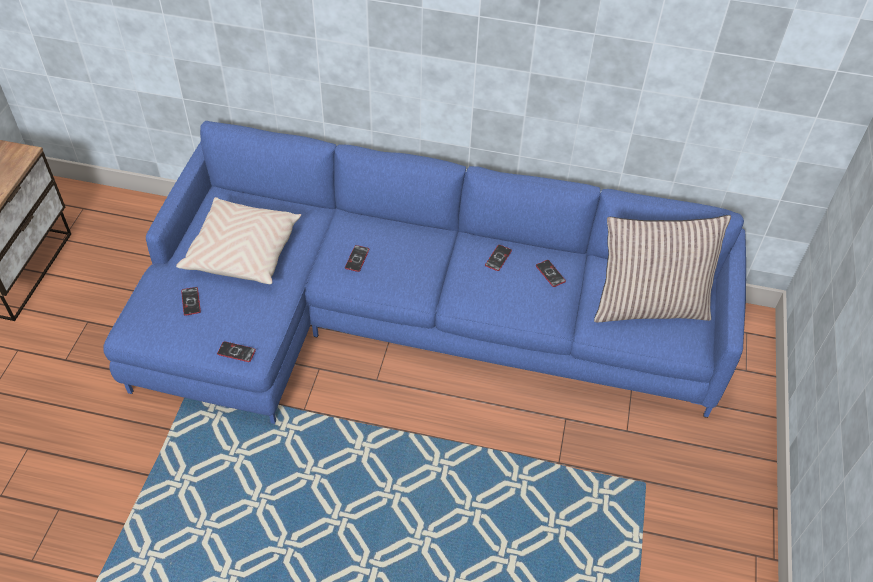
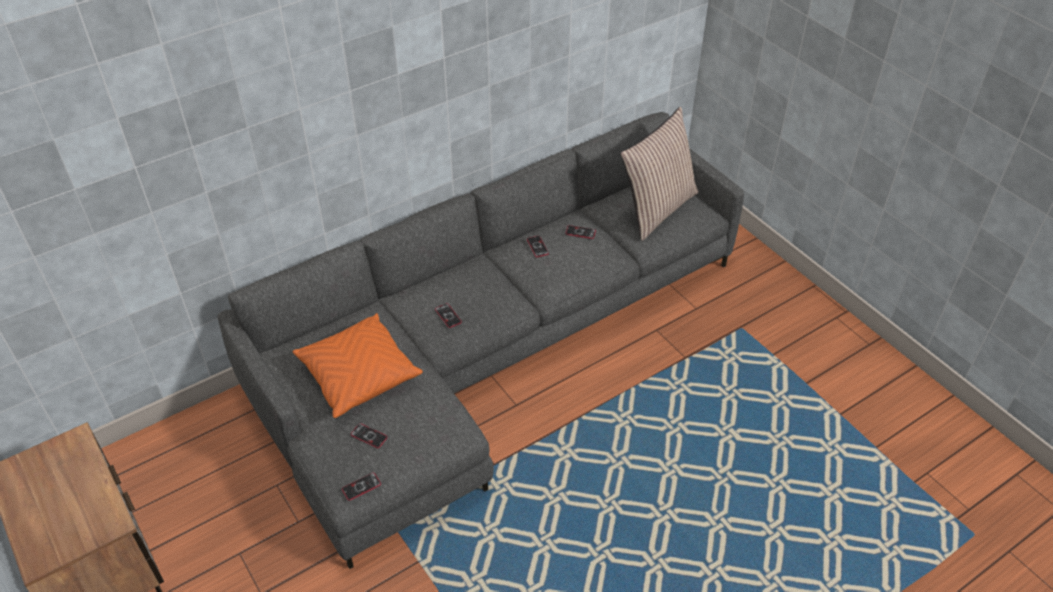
camera: 45 degrees left, 5 degrees down
(236, 352) = (450, 439): phone -> phone (361, 487)
(243, 252) = (358, 375): beige pillow -> orange pillow
(410, 320) = (486, 350): blue sofa -> grey sofa

